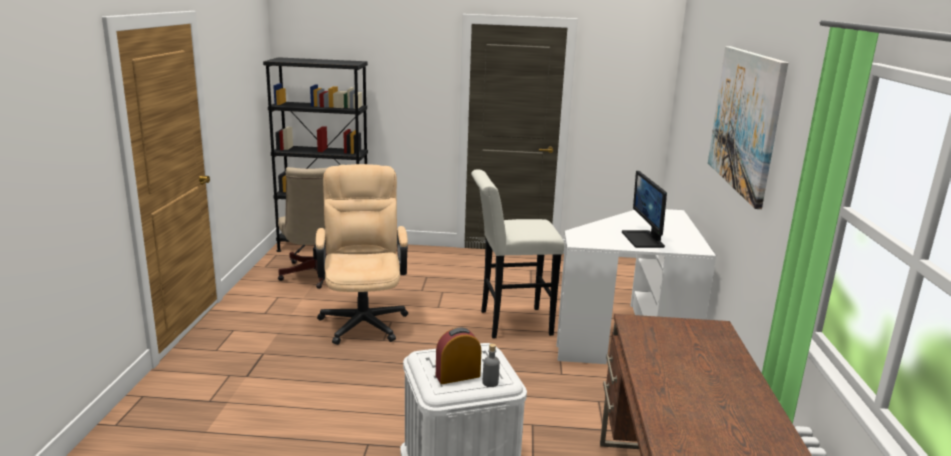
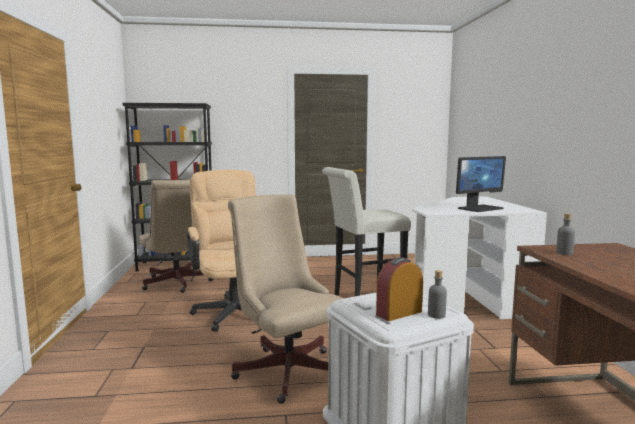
camera: 10 degrees left, 10 degrees down
(388, 396) = (286, 368): none -> beige office chair
(643, 239) = (480, 208): monitor -> monitor turned 105 degrees counterclockwise
(648, 332) = (564, 253): none -> grey bottle
(745, 120) = (562, 93): picture -> none

